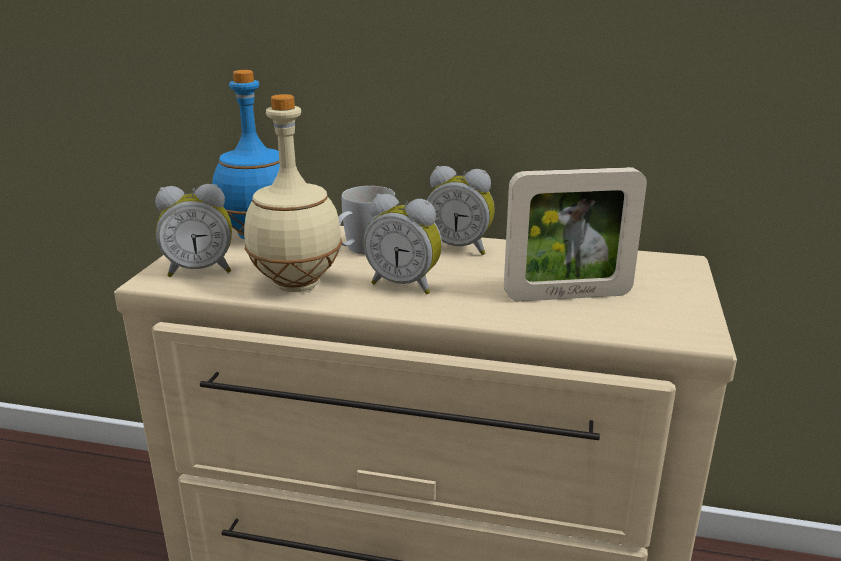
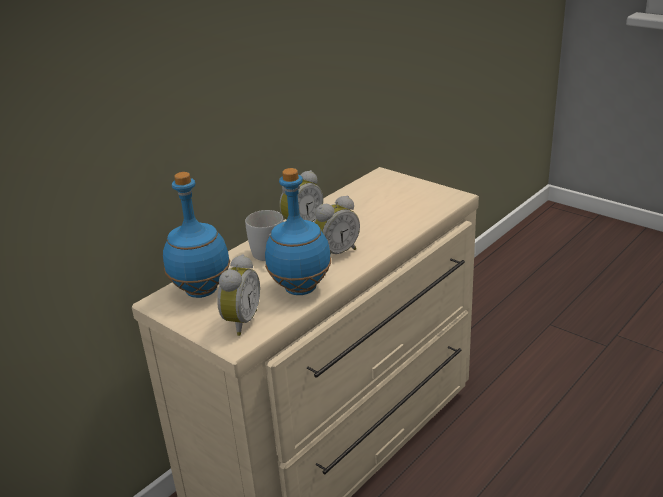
camera: 60 degrees left, 5 degrees up
(296, 284) = (299, 288): beige bottle -> blue bottle
(567, 295) = (391, 212): picture frame -> none

